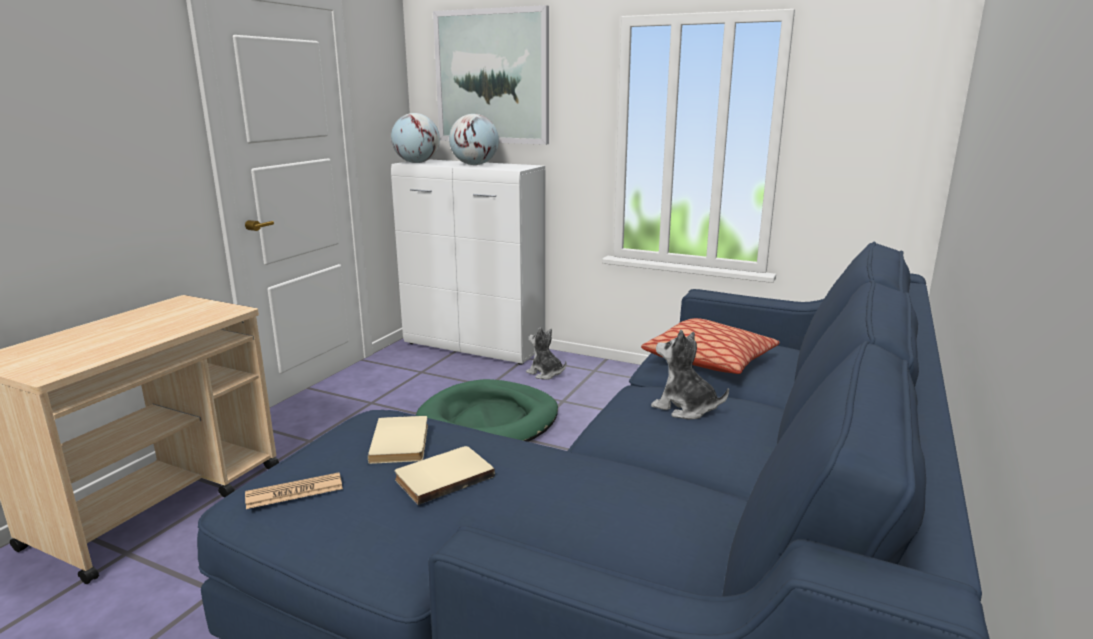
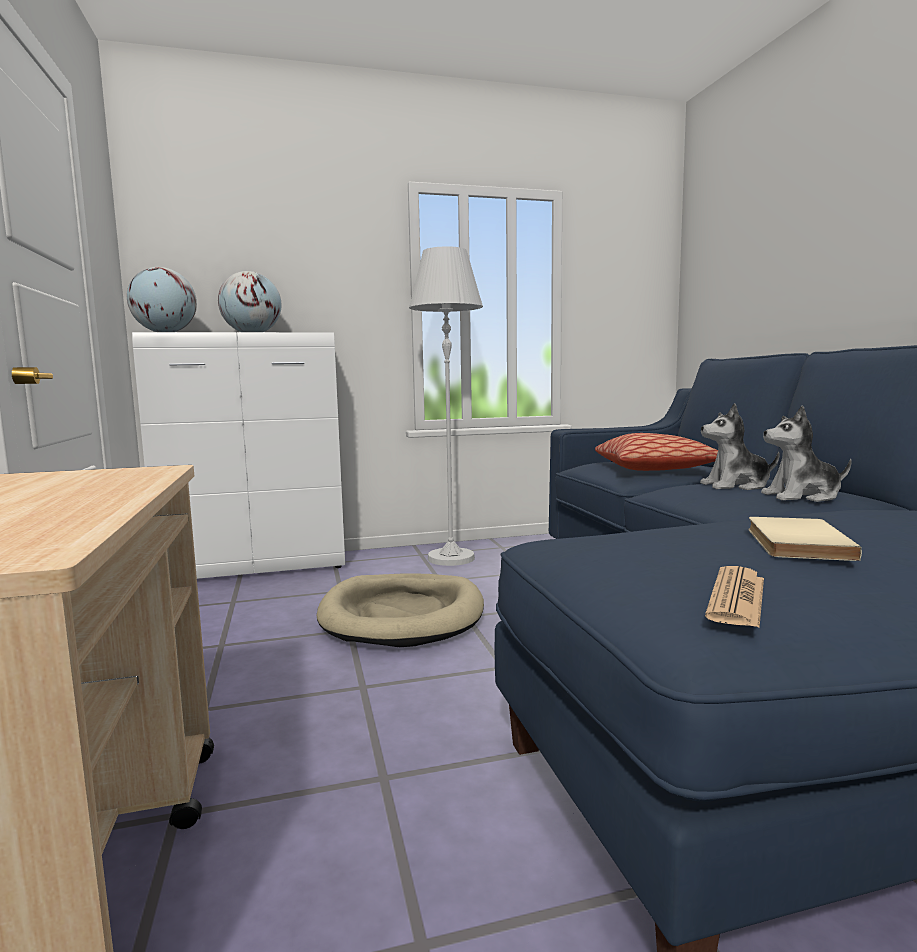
camera: 40 degrees left, 10 degrees down
(402, 442) = (673, 538): beige book -> none
(489, 421) = (402, 615): green dog bed -> beige dog bed
(492, 77) = (253, 236): picture -> none
(545, 373) = (380, 567): plush toy -> plush toy (802, 496)
(608, 382) = (451, 558): none -> white floor lamp

